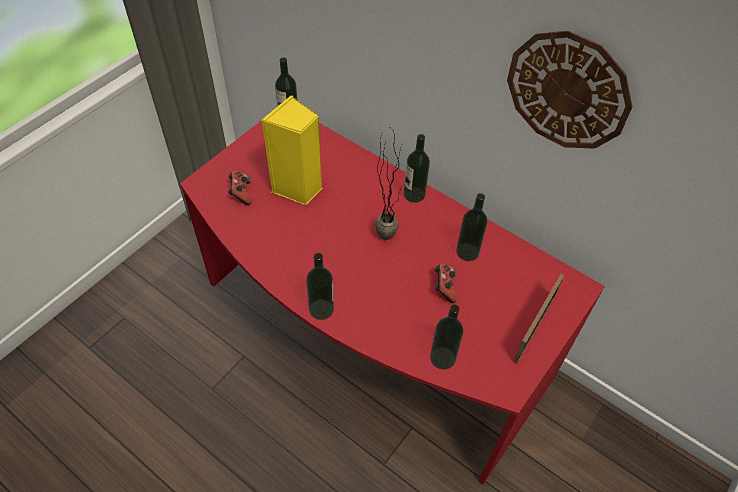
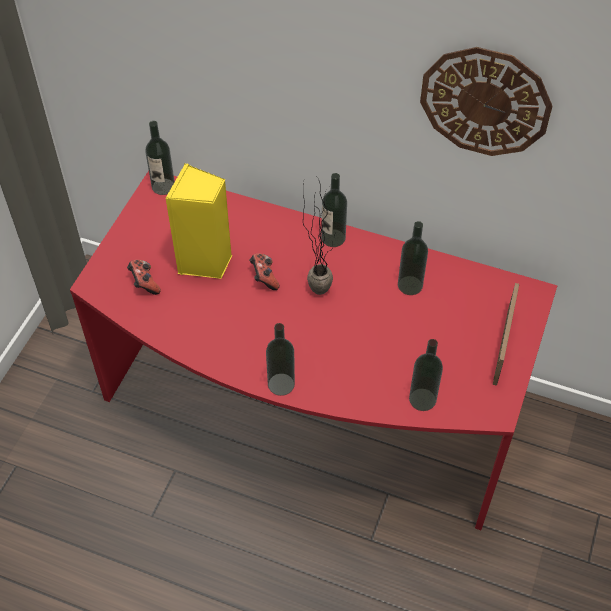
camera: 15 degrees left, 0 degrees up
(444, 288) = (399, 329): game controller -> game controller (264, 278)

